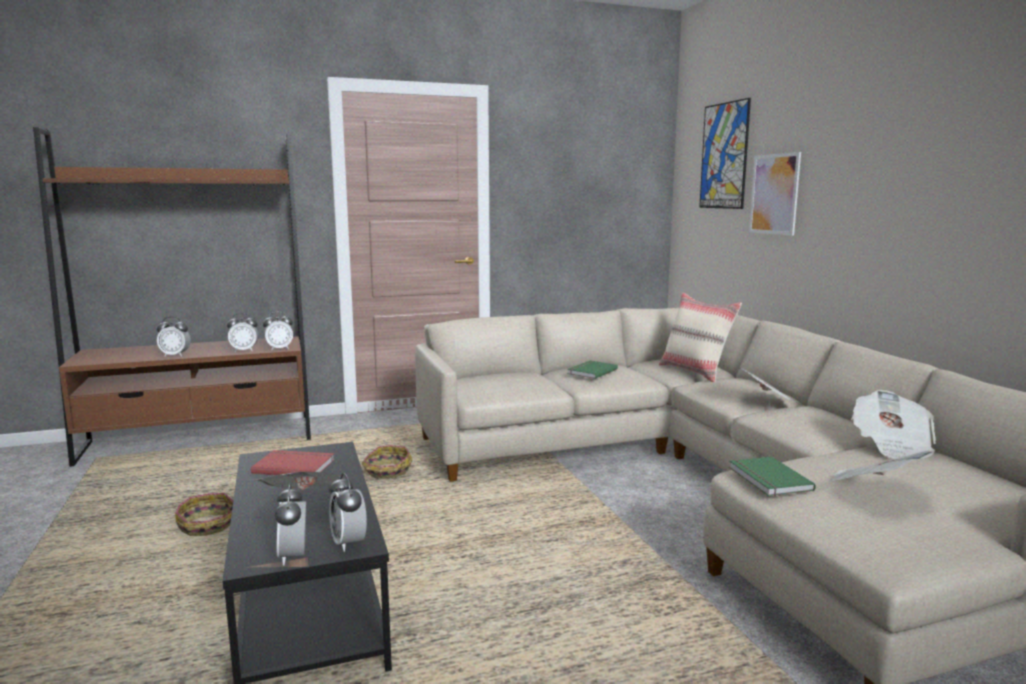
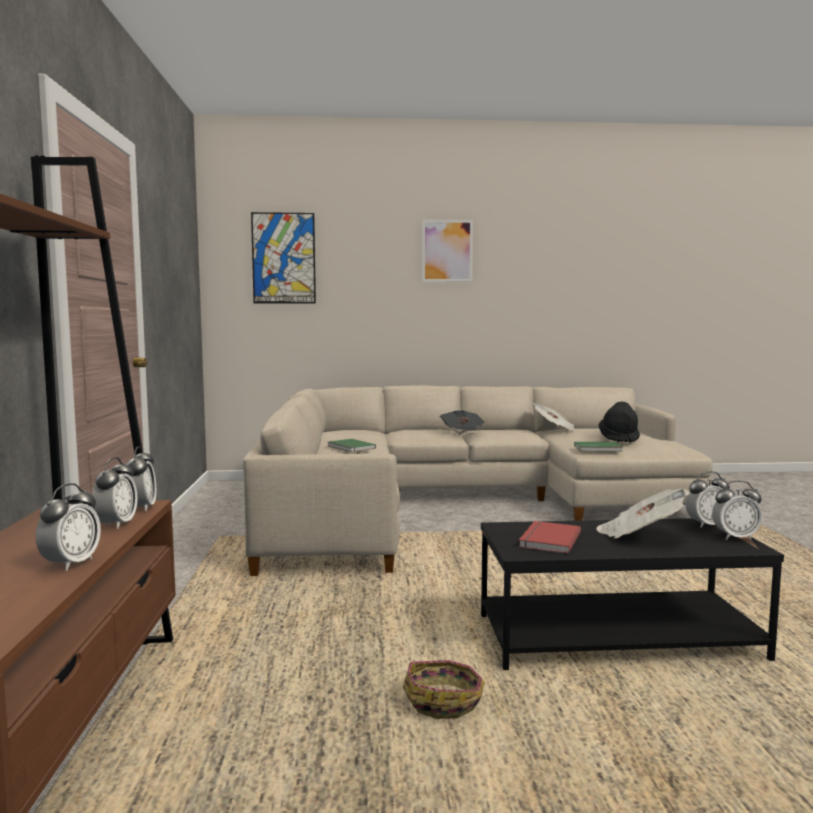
camera: 75 degrees left, 5 degrees down
(387, 472) = (341, 598): basket -> none
(695, 372) = (373, 434): beige pillow -> none
(774, 194) = (352, 291): picture -> picture (447, 251)
(873, 490) = (619, 438): newspaper -> black hat

